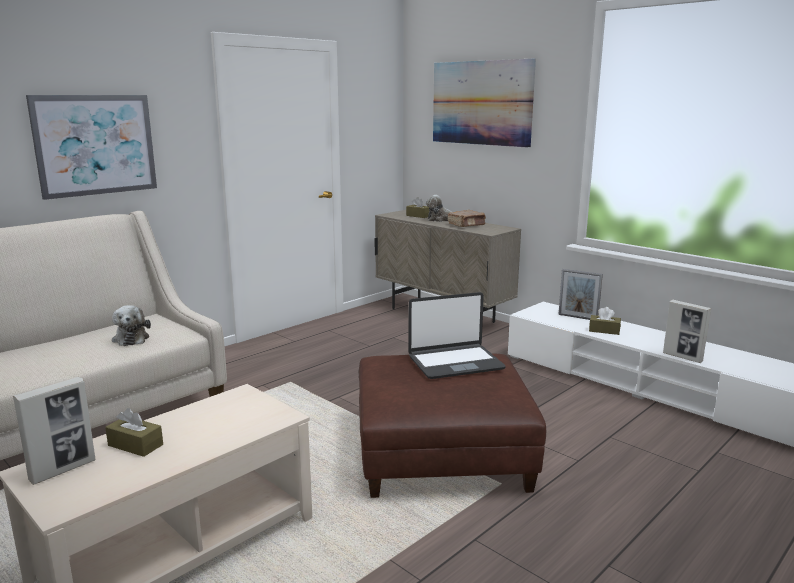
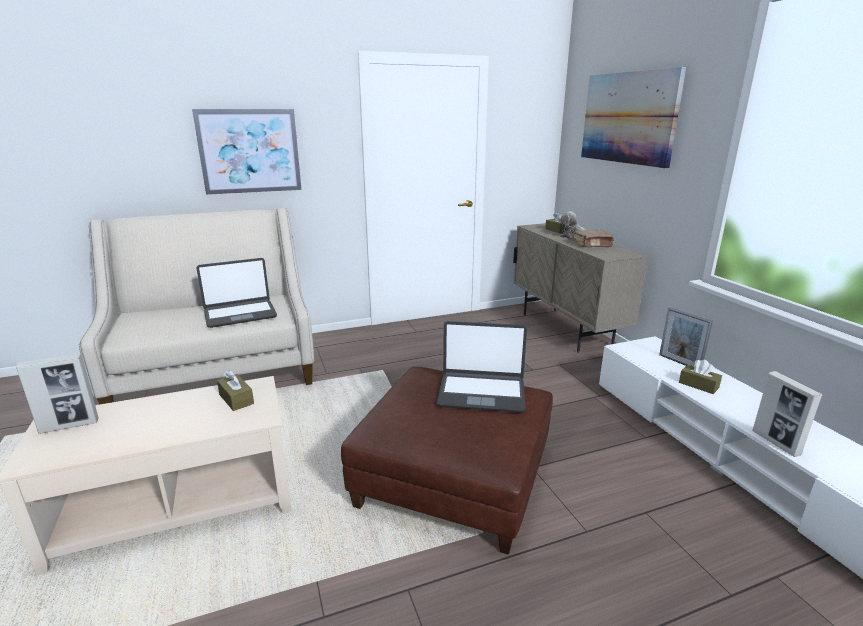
camera: 25 degrees right, 5 degrees up
(131, 338) = (240, 314): plush toy -> laptop
(135, 445) = (135, 416): brown tissue box -> brown tissue box (236, 399)

